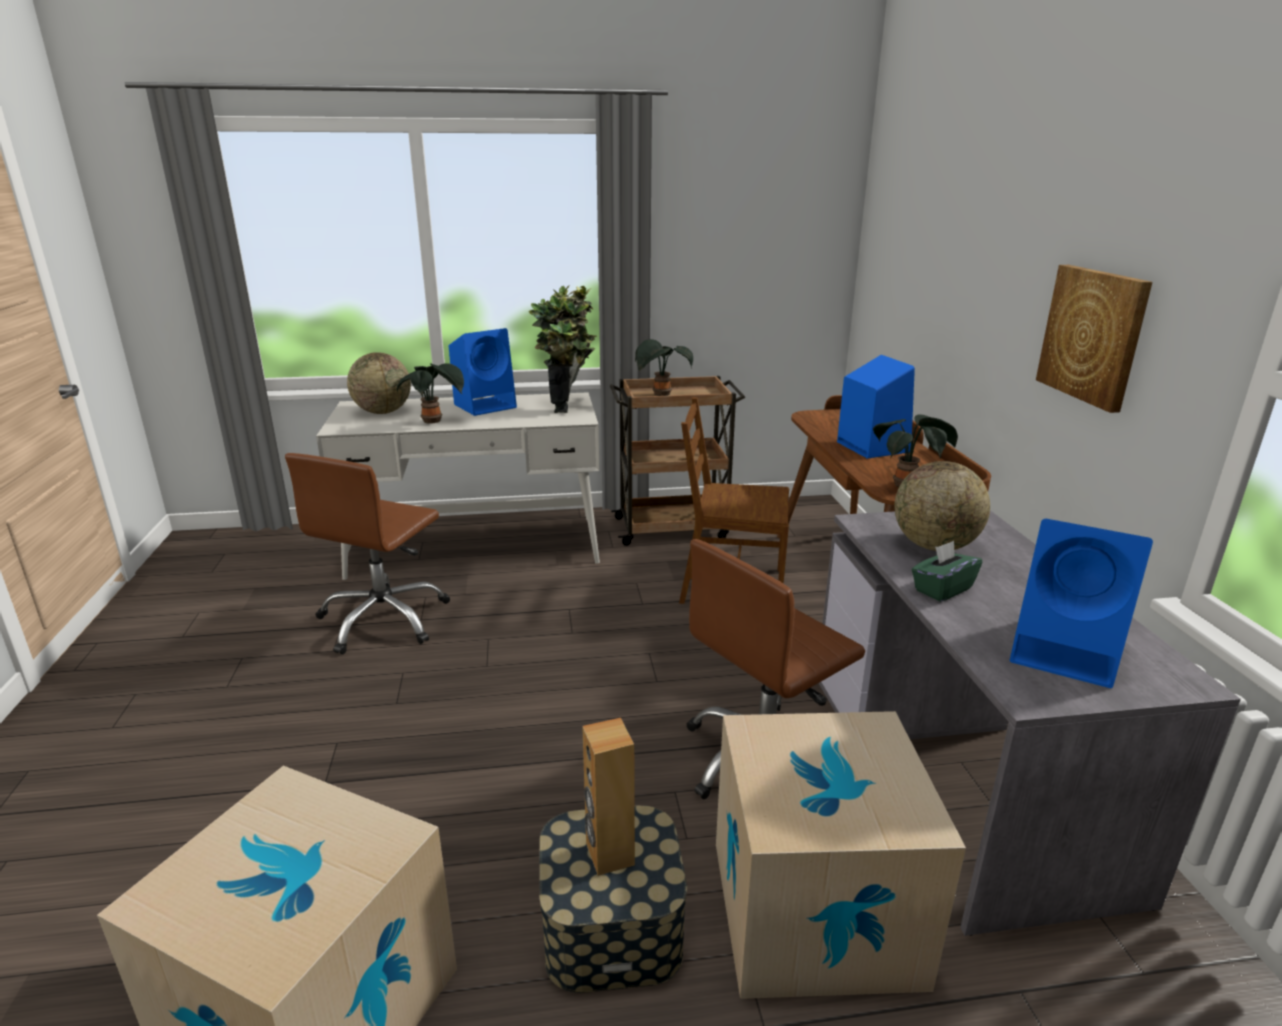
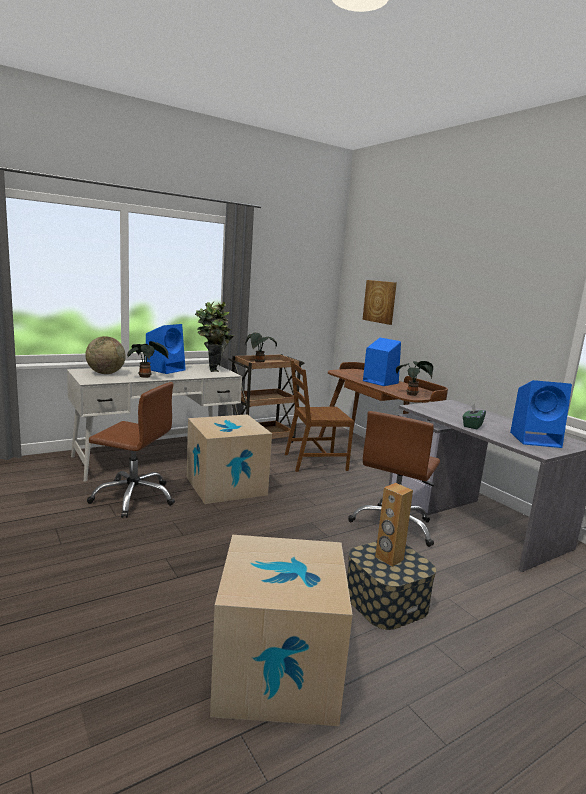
camera: 25 degrees left, 10 degrees down
(384, 619) = (134, 497): brown office chair -> brown office chair turned 75 degrees counterclockwise
(814, 911) = (462, 577): cardboard box -> cardboard box (226, 486)
(934, 546) = (451, 413): globe -> none
(1093, 335) = (495, 320): picture -> picture (380, 301)

